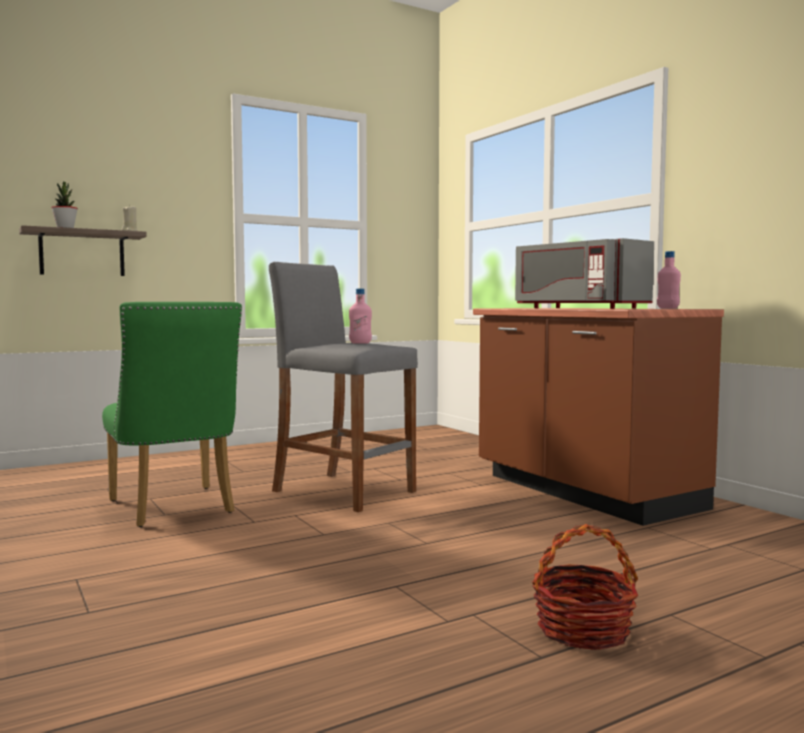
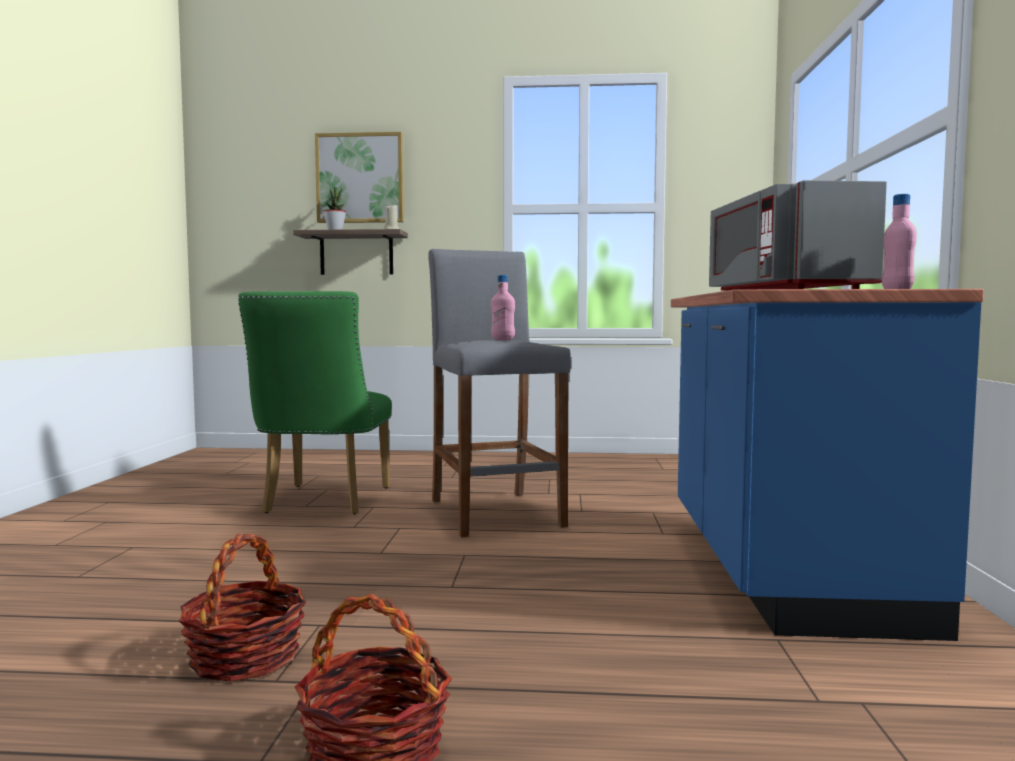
camera: 35 degrees right, 0 degrees up
(85, 174) = (360, 178): none -> picture
(395, 616) = (245, 657): none -> basket
(583, 492) = (781, 569): brown counter -> blue counter

